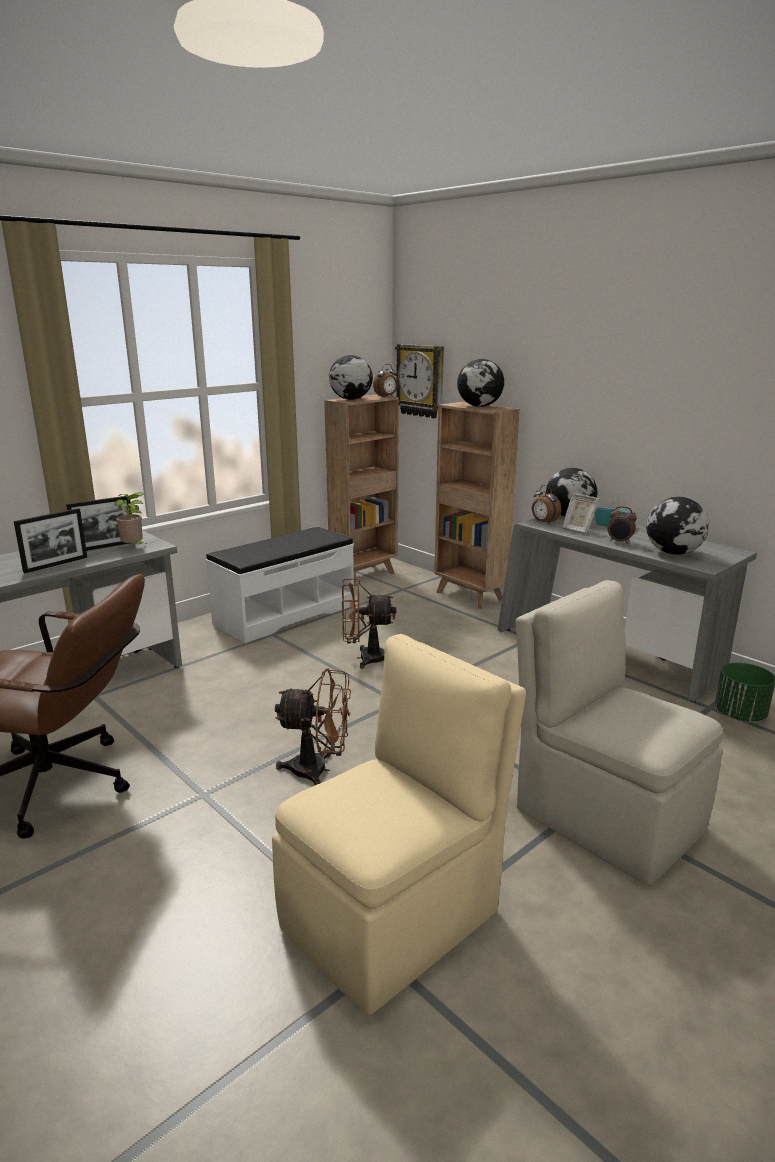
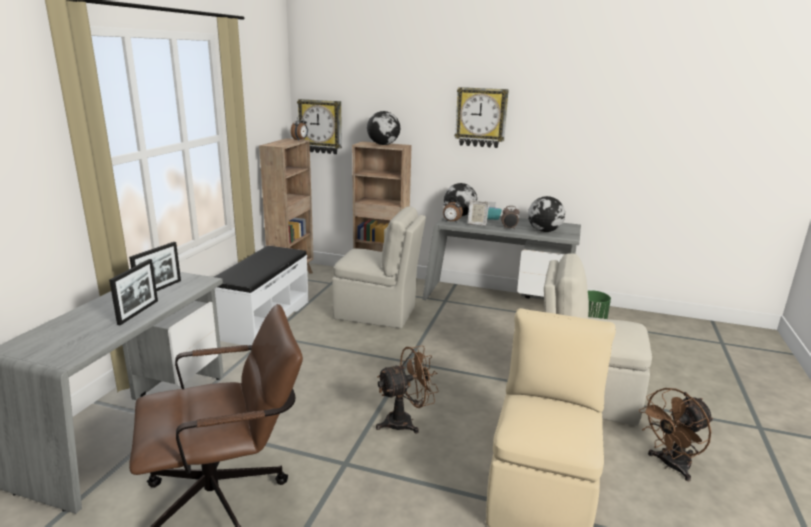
camera: 30 degrees left, 0 degrees up
(134, 548) = (188, 285): potted plant -> none
(350, 399) = (279, 144): globe -> none
(365, 658) = (356, 338): brown fan -> brown fan (670, 465)
(422, 635) = (377, 313): none -> beige chair
(614, 369) = (481, 117): none -> wall clock

